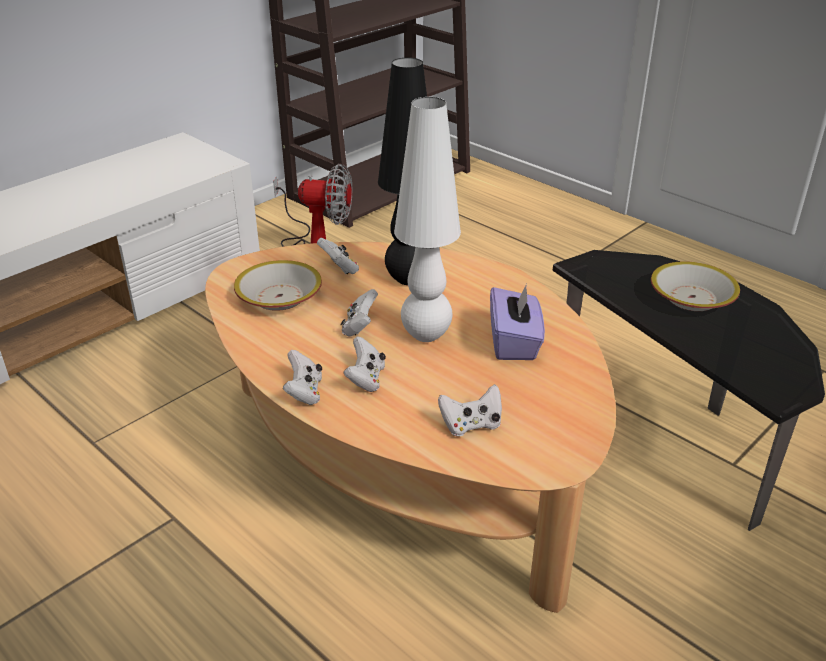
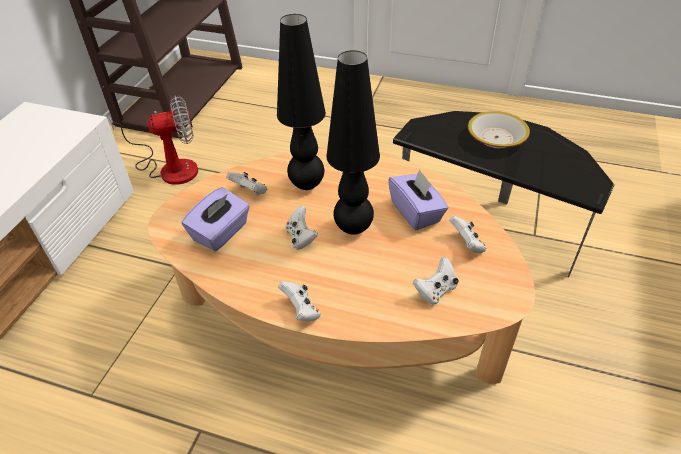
camera: 25 degrees left, 10 degrees up
(279, 297) = (221, 233): bowl -> purple tissue box
(366, 379) = (338, 281): white game controller -> white game controller (467, 244)
(426, 335) = (353, 228): white table lamp -> black table lamp

